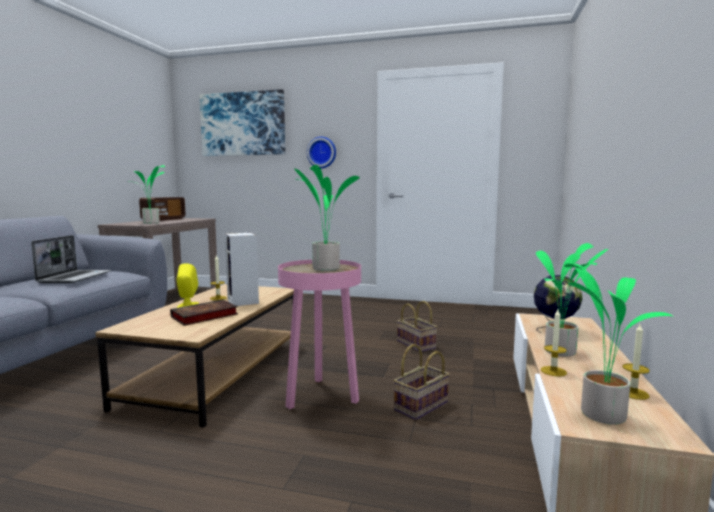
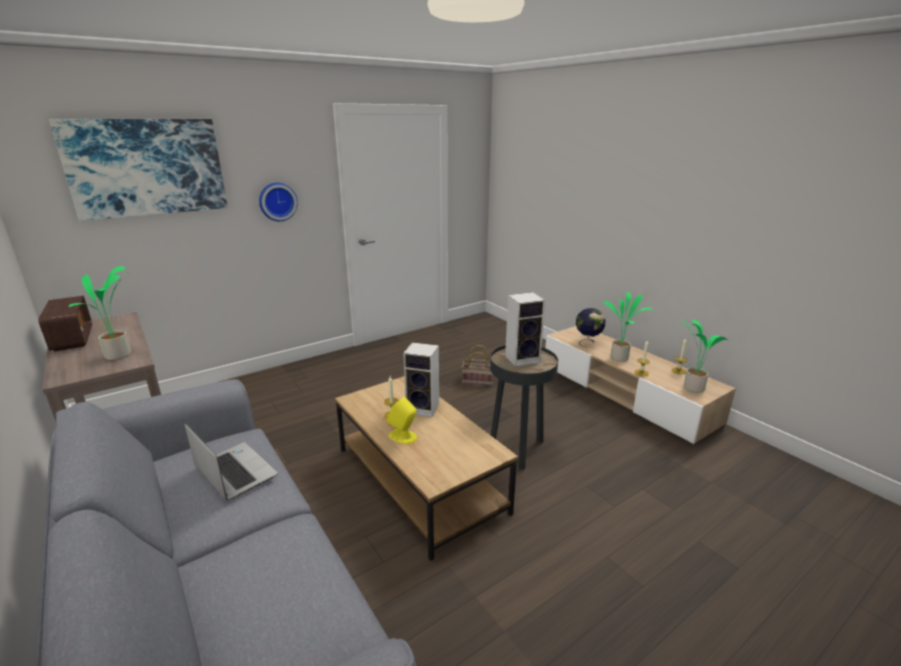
camera: 50 degrees left, 15 degrees up
(203, 316) = (447, 437): book -> none
(322, 397) = (518, 450): pink side table -> black side table
(324, 269) = (523, 358): potted plant -> speaker
(421, 407) = (568, 423): basket -> none

